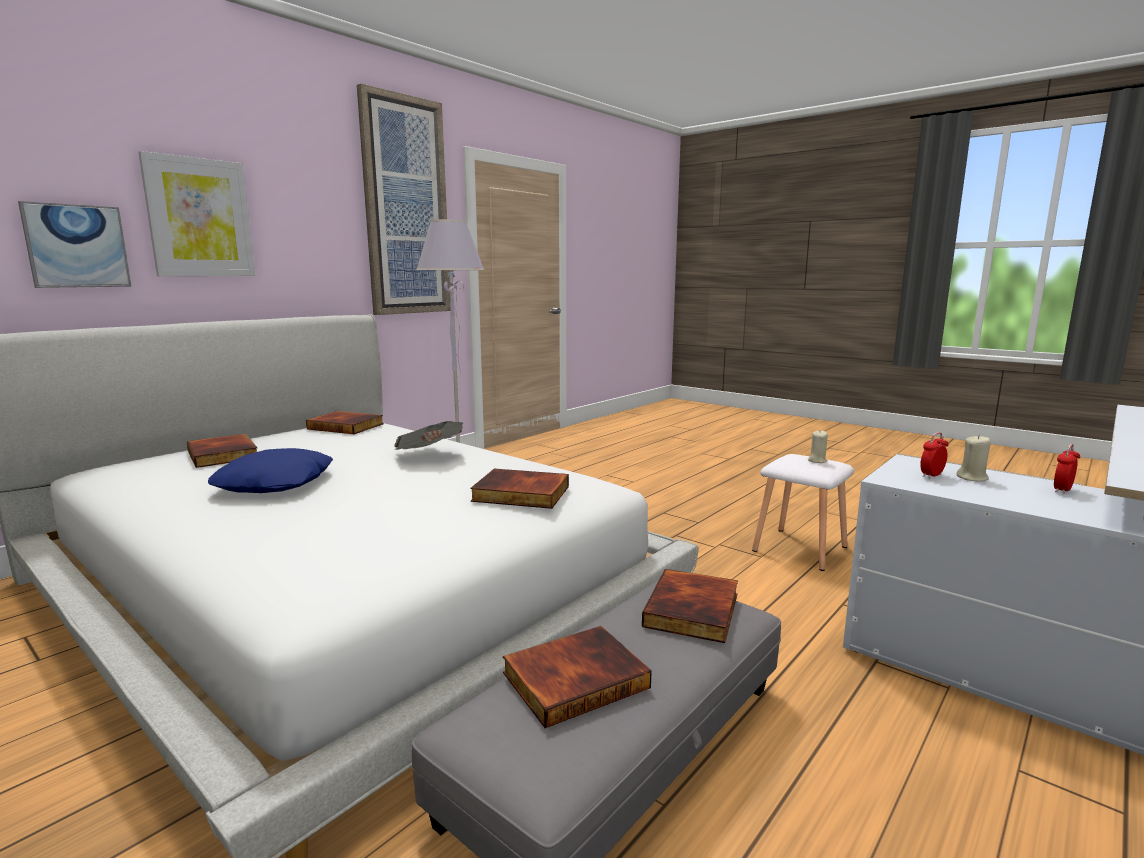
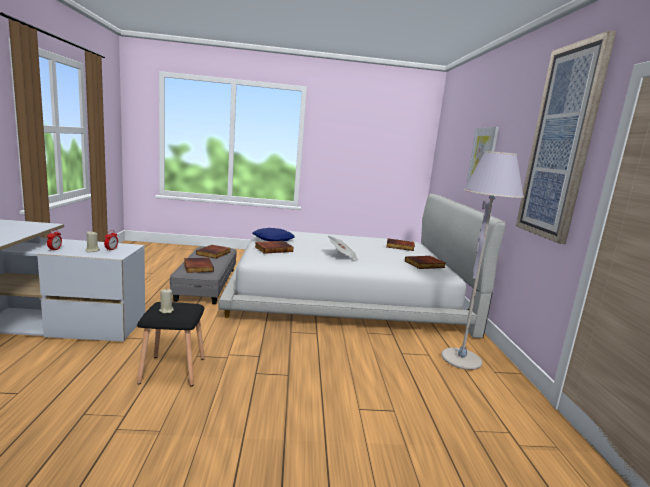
camera: 135 degrees right, 0 degrees up
(77, 246) = (460, 168): picture -> none
(276, 483) = (349, 242): blue pillow -> blue pillow (273, 239)
(799, 548) = (173, 371): white stool -> black stool

